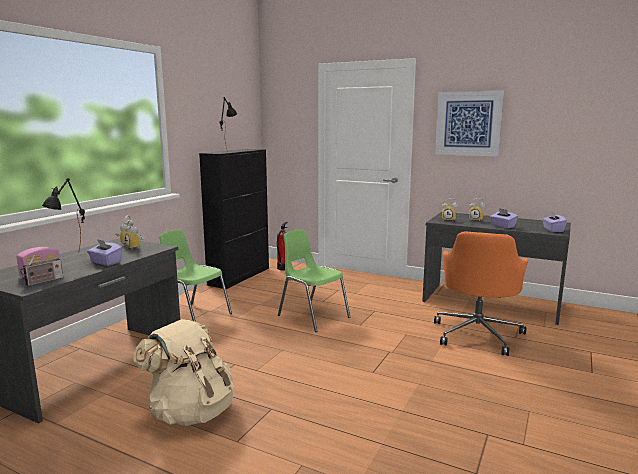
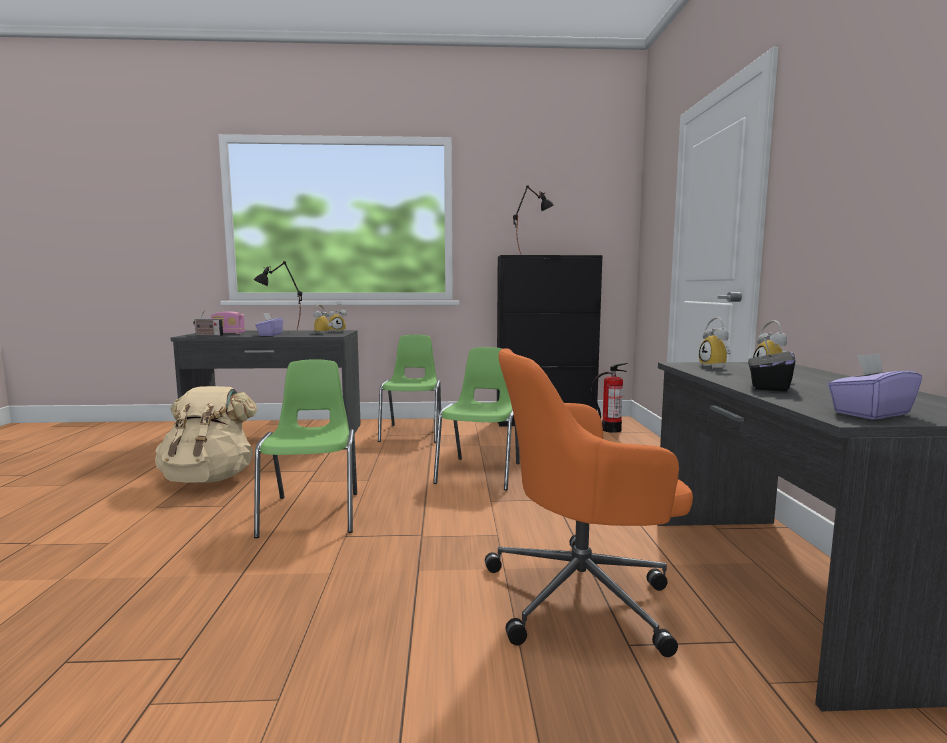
camera: 60 degrees right, 5 degrees down
(325, 377) = (313, 513): none -> green chair
(468, 123) = (842, 153): picture -> none
(502, 226) = (768, 387): purple tissue box -> black tissue box

